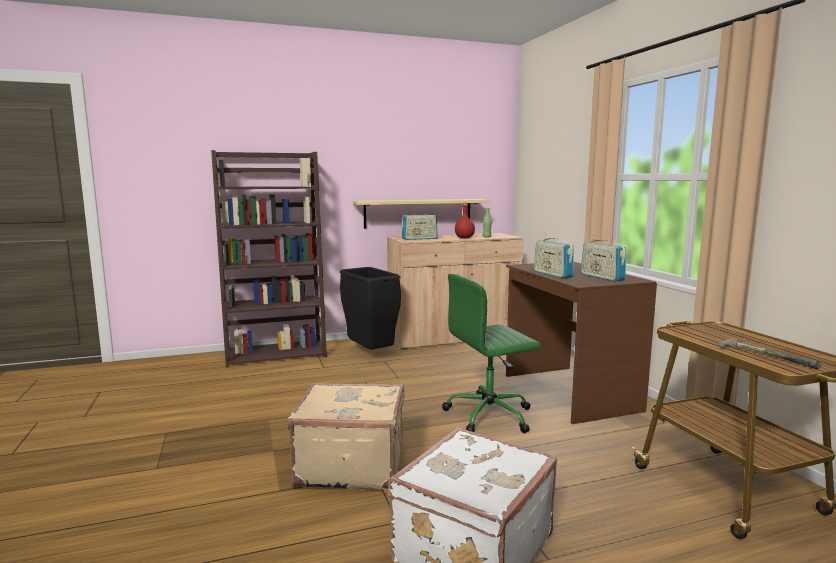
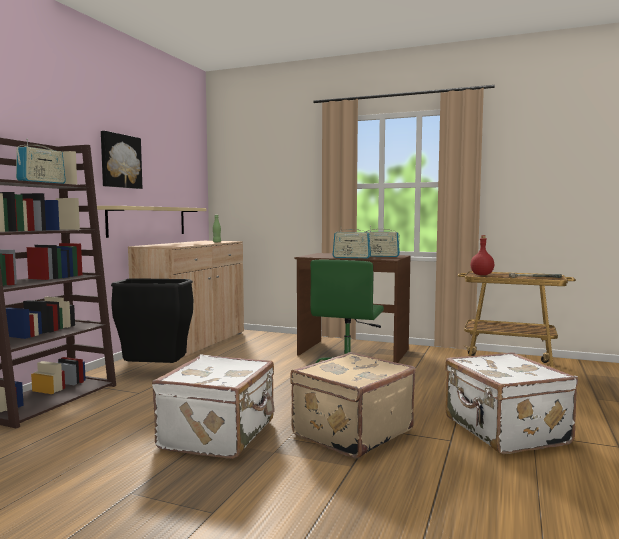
camera: 50 degrees left, 5 degrees down
(282, 420) = (220, 435): none -> white suitcase
(383, 158) = (120, 161): none -> picture
(419, 239) = (172, 245): radio -> radio (42, 182)
(465, 238) = (204, 243): red bottle -> red bottle (482, 275)

